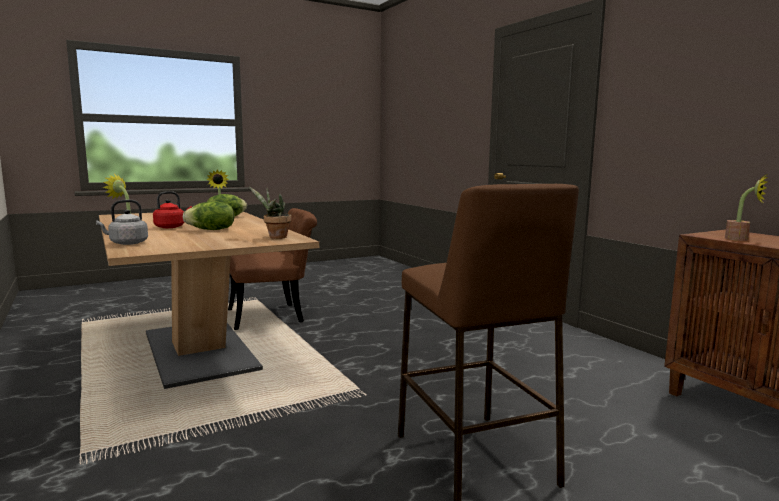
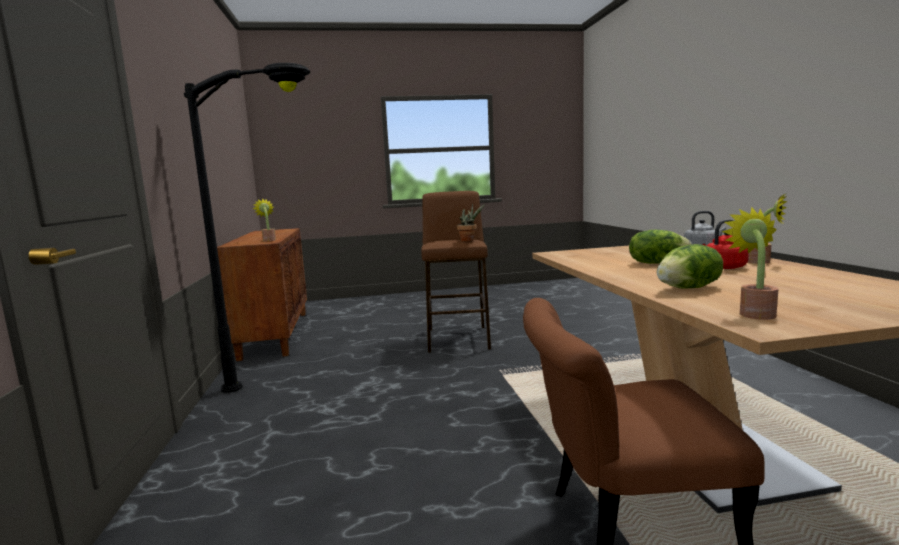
camera: 160 degrees left, 0 degrees up
(275, 237) = (573, 255): potted plant -> potted plant (469, 240)
(563, 358) = (294, 386): none -> black floor lamp

